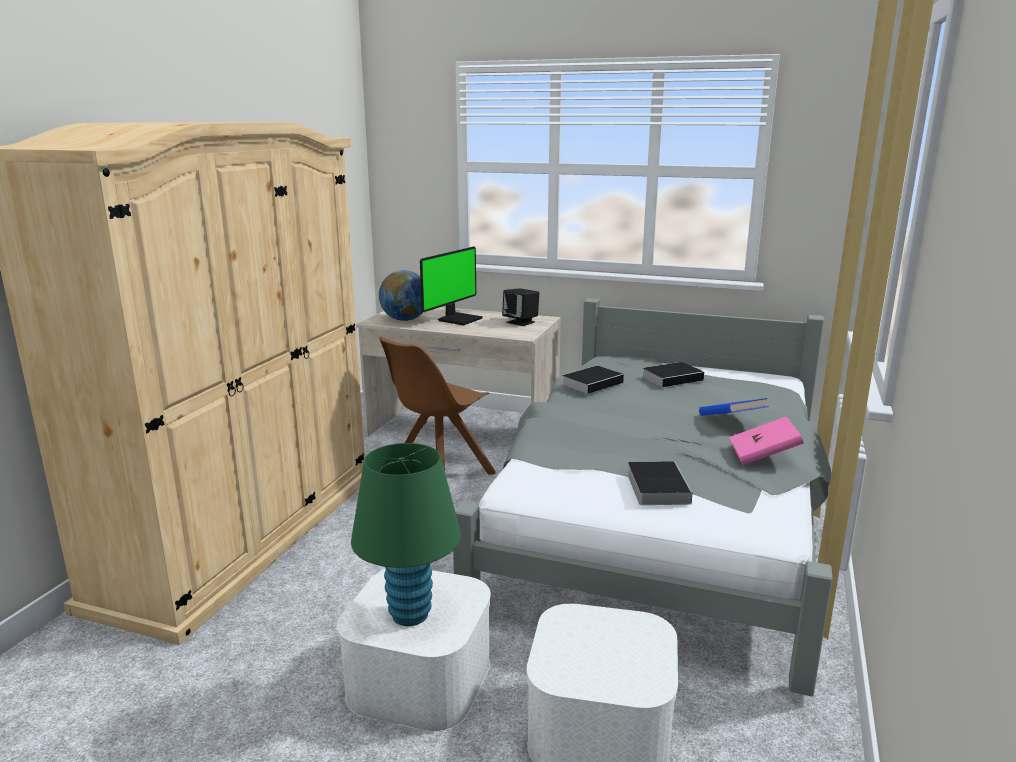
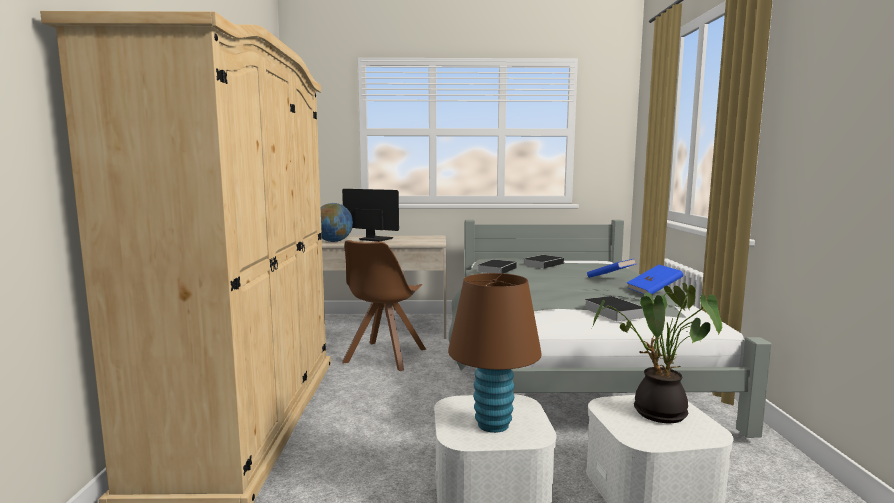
camera: 20 degrees left, 10 degrees down
(410, 615) = (493, 425): green table lamp -> brown table lamp
(458, 319) = (374, 239): monitor -> monitor turned 75 degrees counterclockwise
(521, 322) = (422, 238): black speaker -> none
(612, 641) = (655, 413): none -> potted plant
(763, 456) = (653, 291): pink book -> blue book

